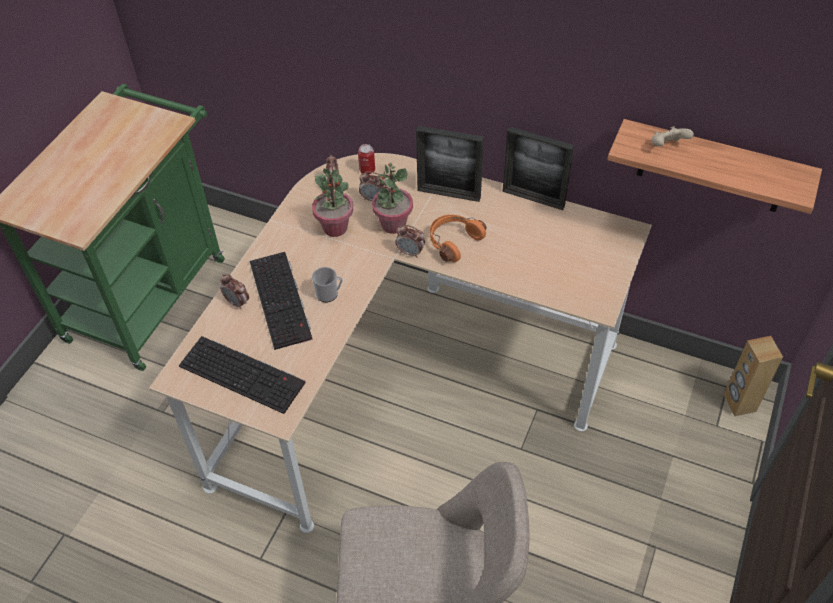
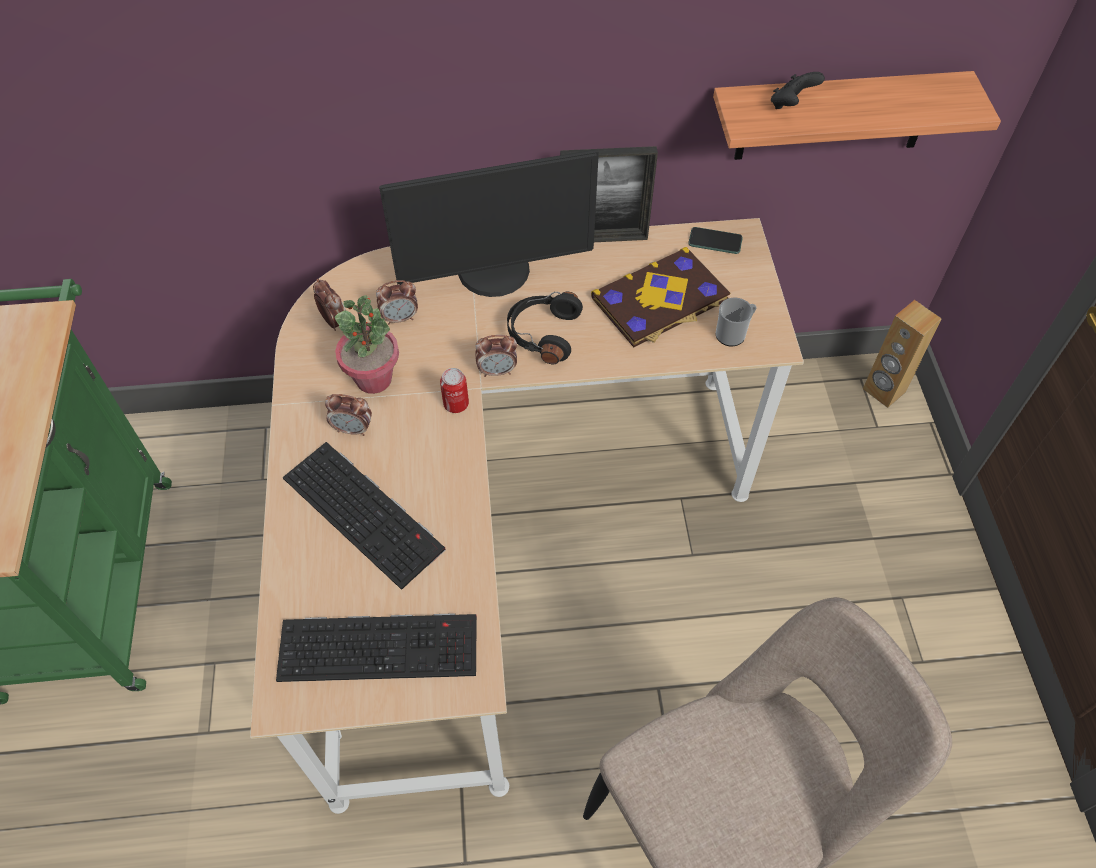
camera: 30 degrees left, 5 degrees up
(237, 302) = (303, 545): alarm clock -> alarm clock (353, 429)
(329, 294) = (427, 475): mug -> mug (733, 334)
(367, 170) = (365, 282): can -> can (456, 404)
(393, 224) = (449, 342): potted plant -> none
(449, 194) = (495, 273): picture frame -> monitor
(453, 241) = (542, 334): orange headphones -> black headphones
(544, 251) = (661, 300): none -> book
(608, 228) = (715, 241): none -> phone
(667, 146) = (791, 105): beige game controller -> black game controller

